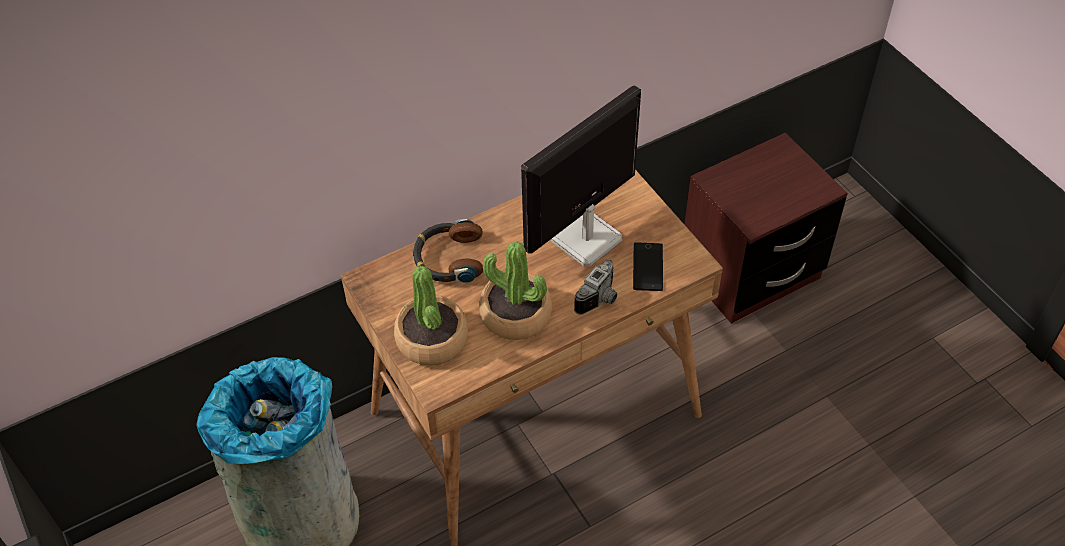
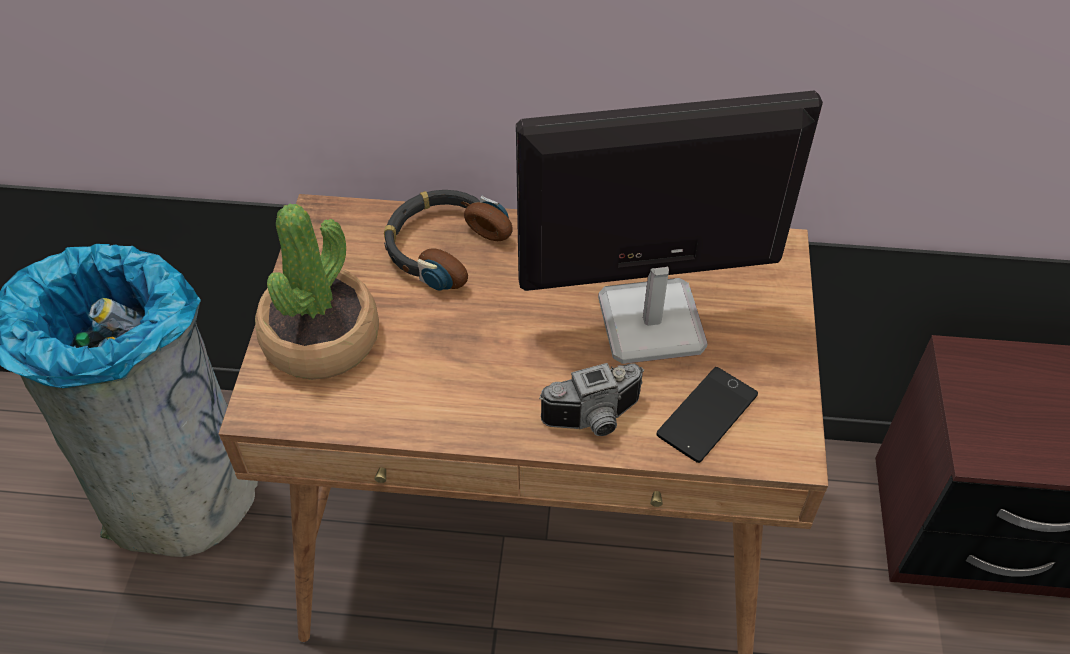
camera: 35 degrees right, 0 degrees up
(515, 315) = (457, 371): potted plant -> none

